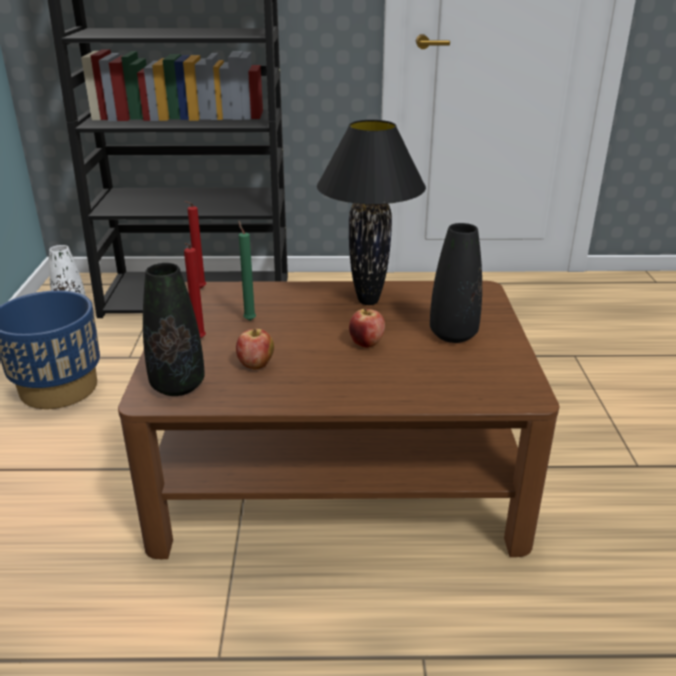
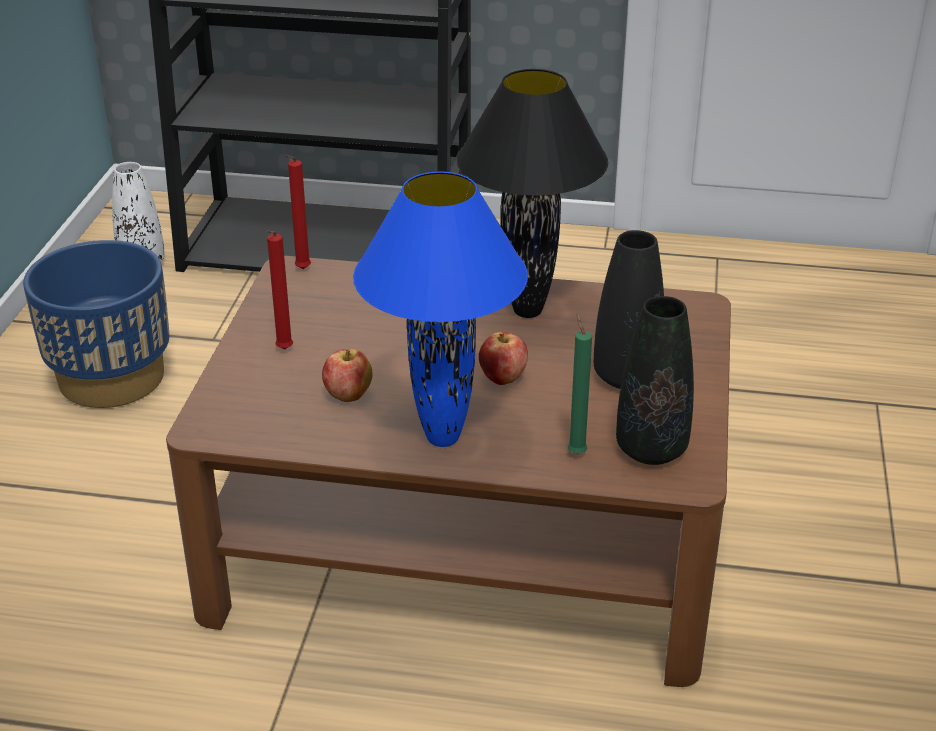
camera: 10 degrees right, 5 degrees up
(178, 386) = (244, 415): black vase -> black vase (651, 450)
(249, 319) = (356, 325): green candle -> green candle (575, 452)
(335, 387) = (441, 438): none -> blue table lamp

